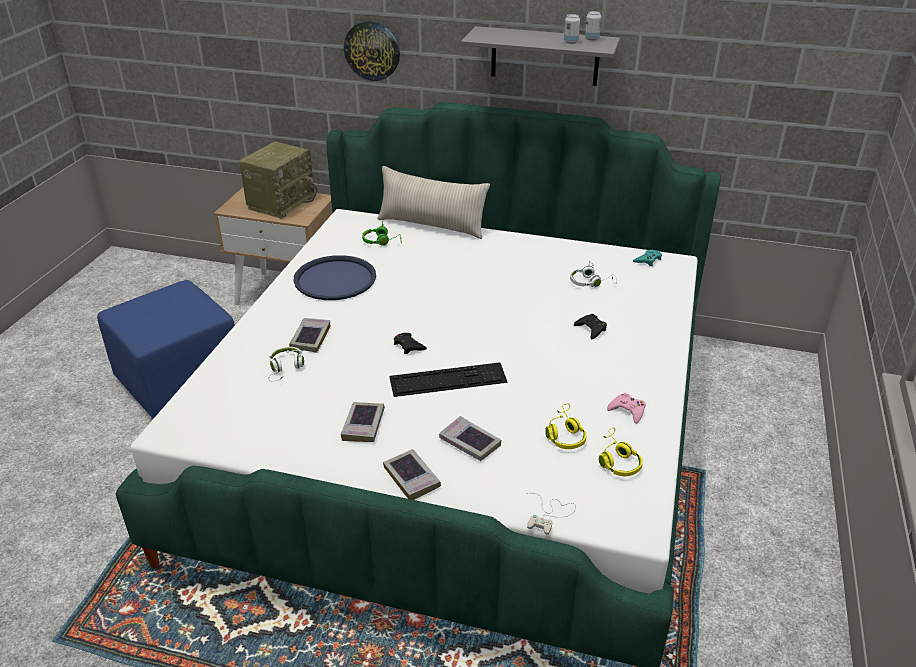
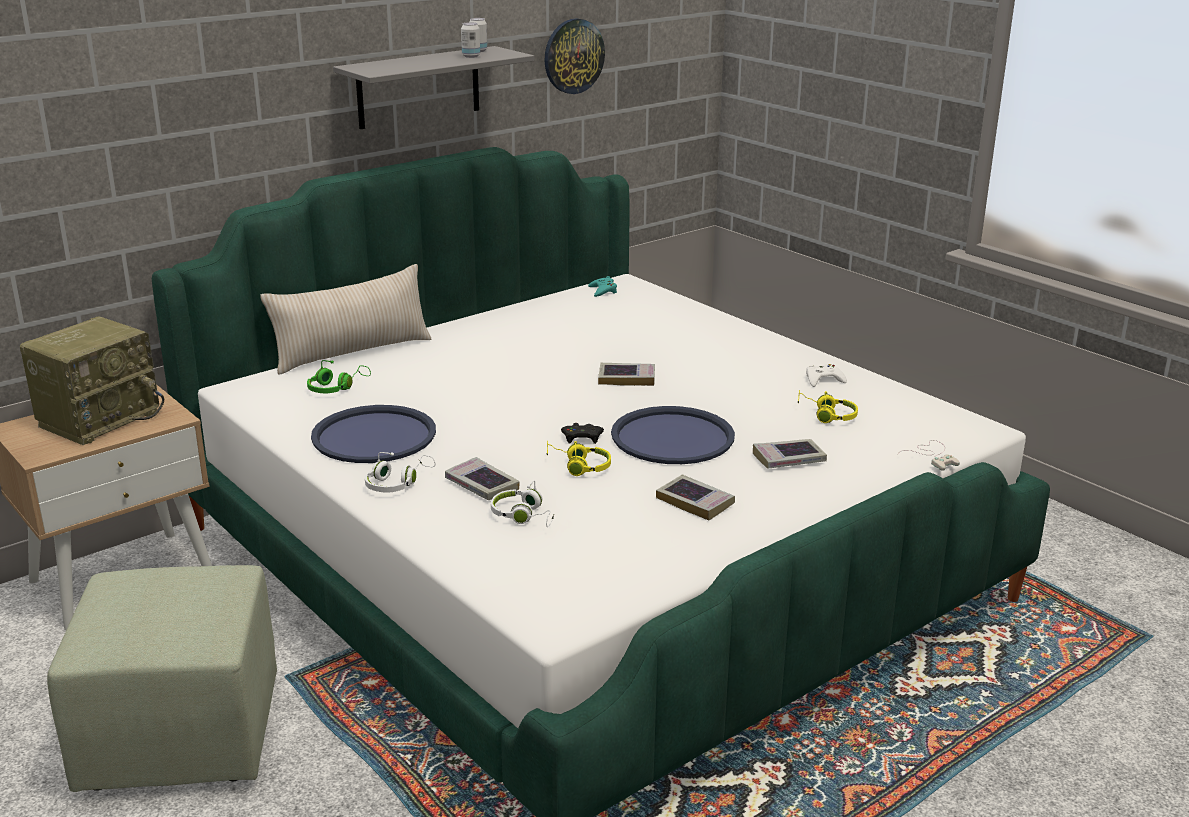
camera: 55 degrees left, 10 degrees down
(181, 380) = (180, 734): blue ottoman -> green ottoman
(281, 202) = (99, 418): radio -> radio turned 60 degrees clockwise
(372, 50) = (193, 134): wall clock -> wall clock (573, 56)
(411, 478) = (812, 503): book -> book (627, 378)
(448, 380) = (672, 437): keyboard -> blue tray
(590, 282) = (601, 324): white headphones -> white headphones (397, 483)
(591, 329) = (680, 350): black game controller -> none
(617, 460) = (887, 407): yellow headphones -> yellow headphones (578, 466)
(627, 410) = (823, 380): pink game controller -> white game controller

